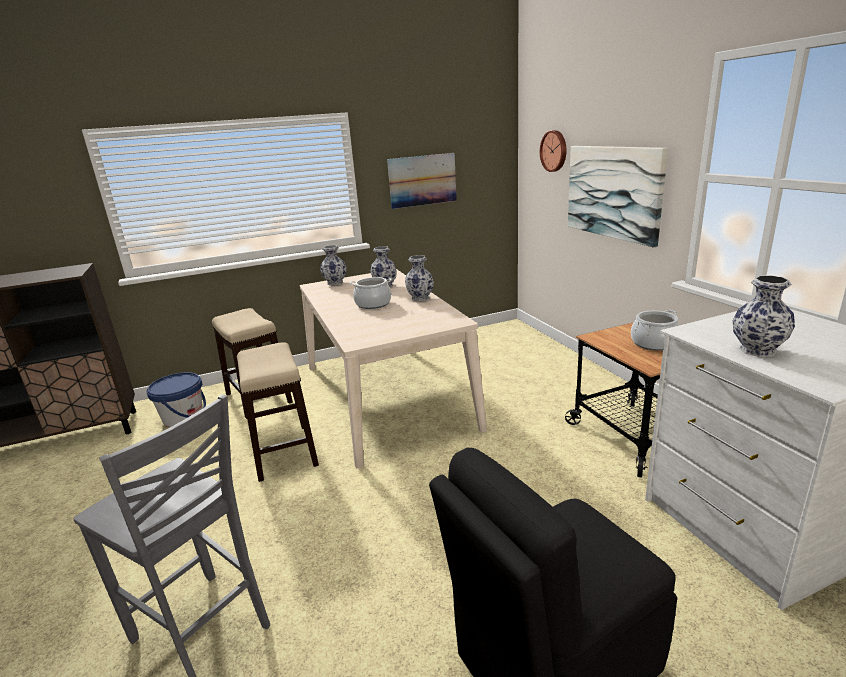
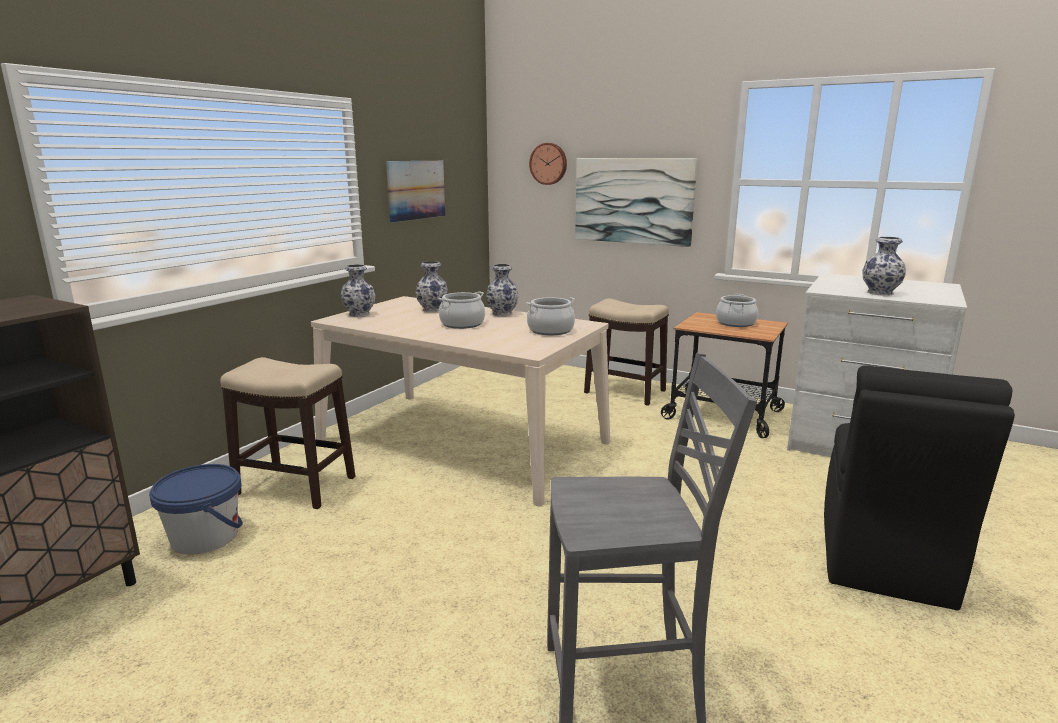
camera: 40 degrees left, 5 degrees down
(284, 451) = (430, 520): stool -> stool (624, 391)
(416, 323) = (550, 330): none -> cooking pot

